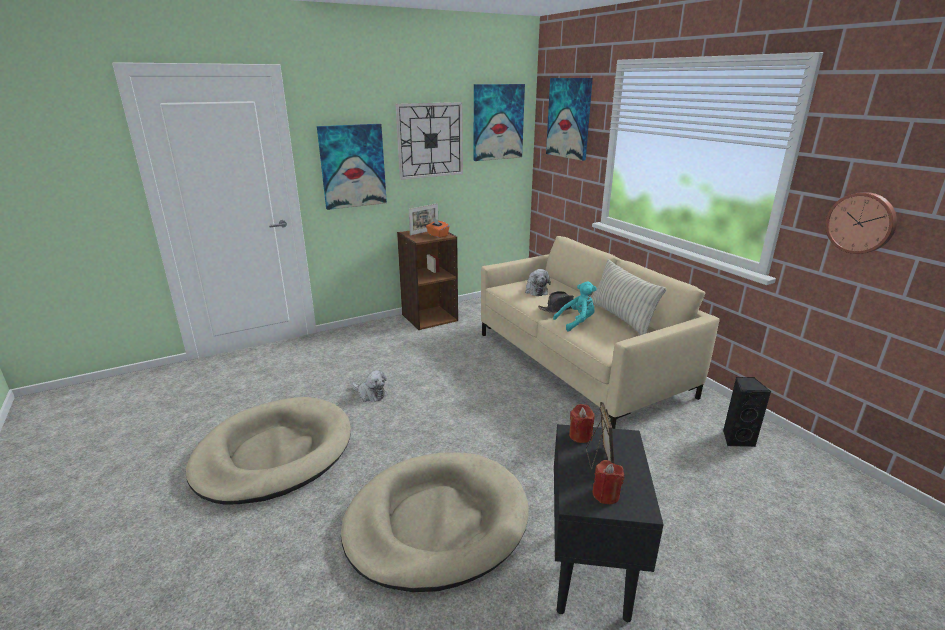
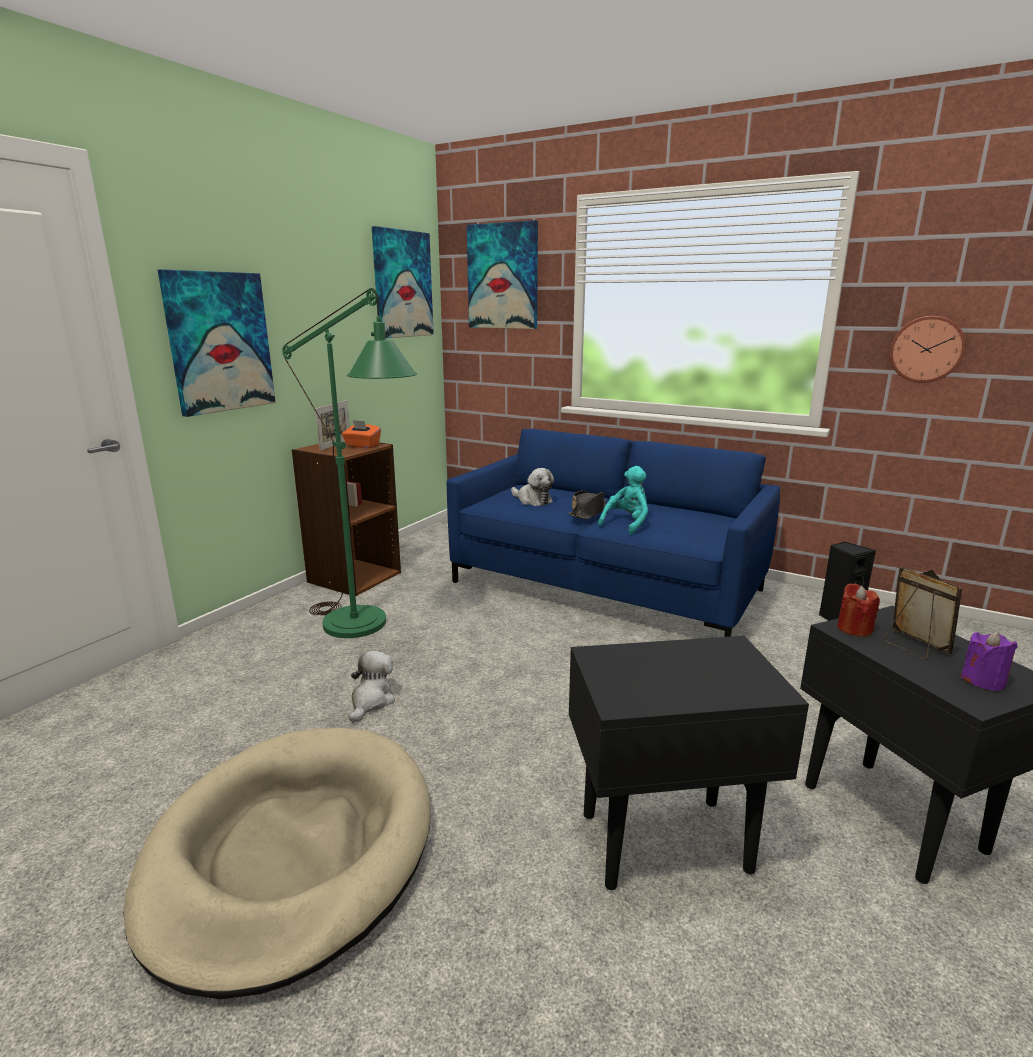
camera: 30 degrees left, 5 degrees down
(370, 394) = (371, 701): plush toy -> plush toy turned 75 degrees counterclockwise
(406, 352) = (366, 629): none -> green floor lamp
(430, 140) = (324, 305): wall clock -> none
(436, 522) = (662, 842): beige dog bed -> black side table
(578, 363) = (605, 586): beige sofa -> blue sofa
(606, 495) = (983, 681): red candle -> purple candle
(621, 318) = (667, 510): pillow -> none

